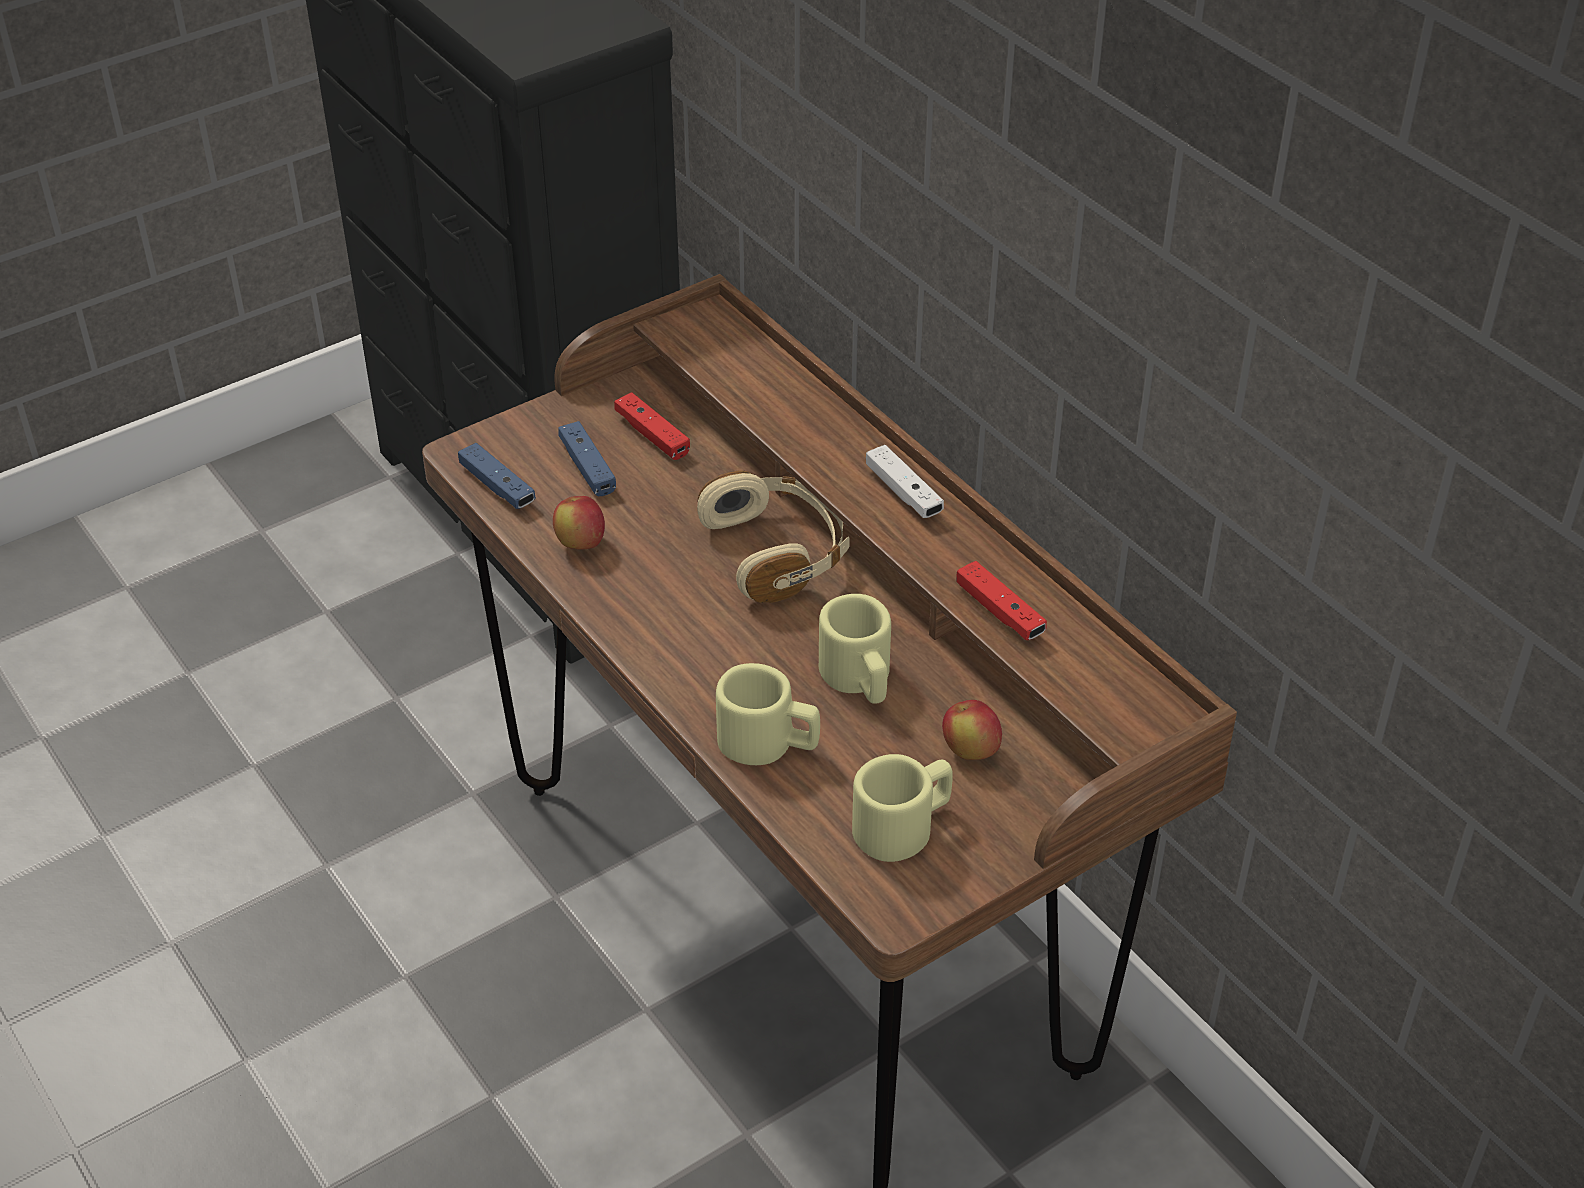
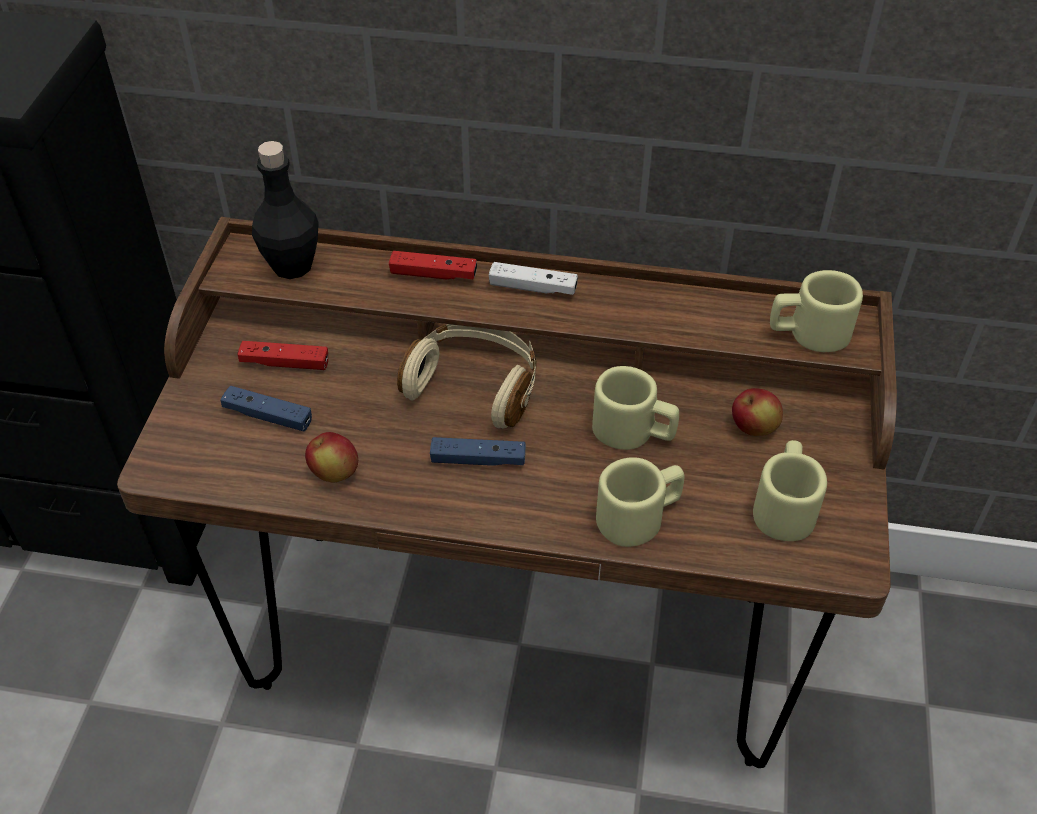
camera: 45 degrees left, 5 degrees up
(497, 486) = (217, 475): blue game controller -> blue game controller (478, 460)
(727, 350) = (292, 265): none -> black bottle
(999, 611) = (690, 323): red game controller -> red game controller (433, 274)
(1100, 692) = (808, 333): none -> beige mug

